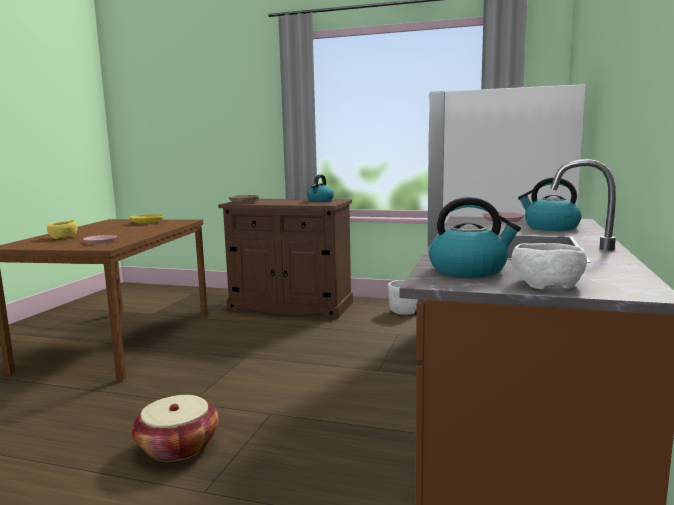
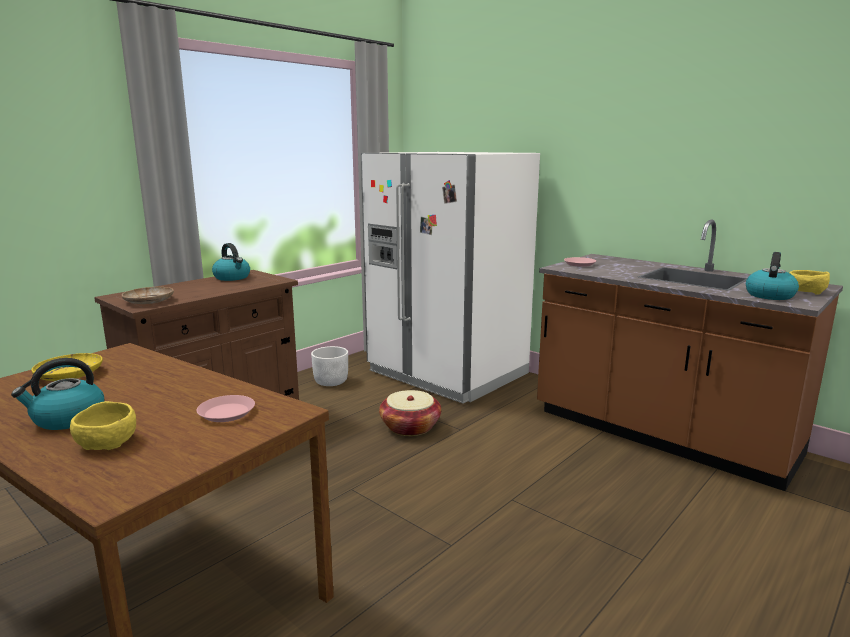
camera: 65 degrees left, 5 degrees up
(178, 446) = (552, 565): basket -> basket (410, 427)
(545, 283) = (804, 291): white bowl -> yellow bowl
(550, 227) = (624, 264): kettle -> kettle (67, 419)

